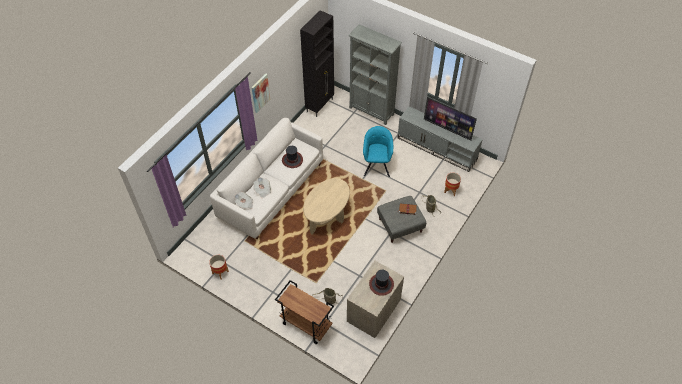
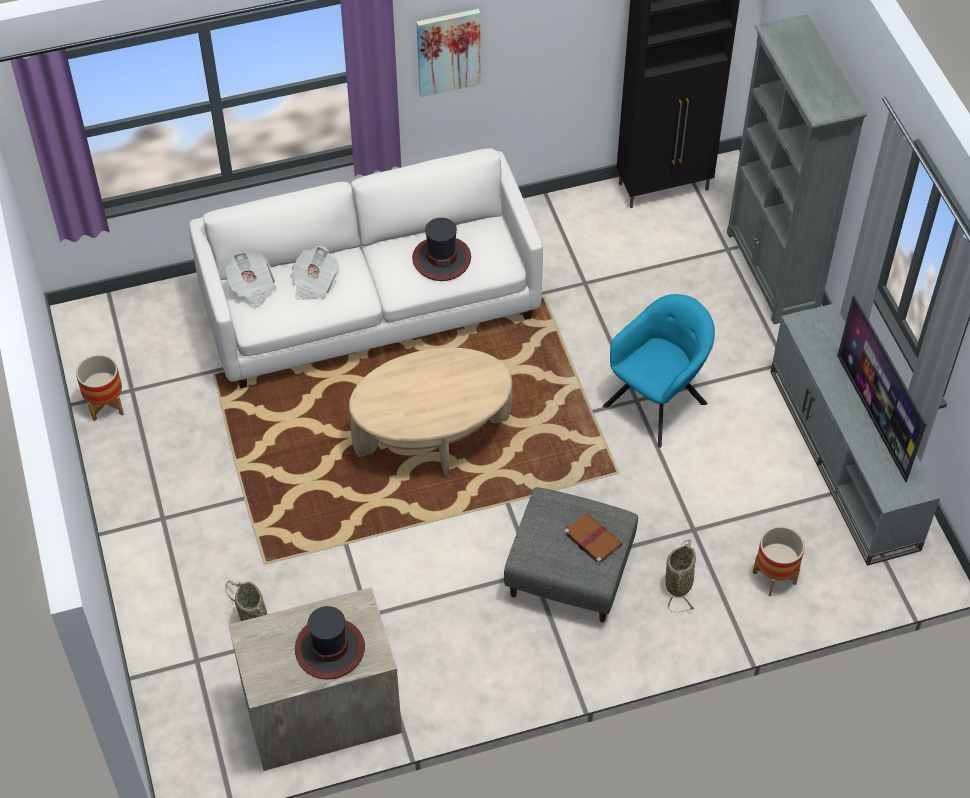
camera: 40 degrees right, 0 degrees up
(305, 324) = (158, 633): brown cart -> none

